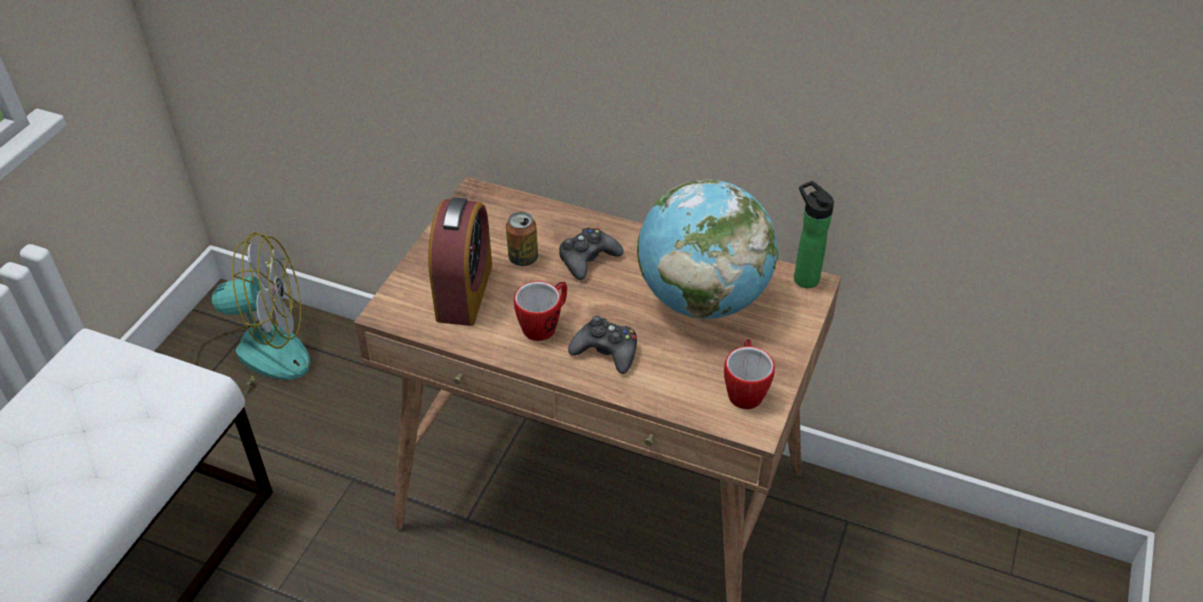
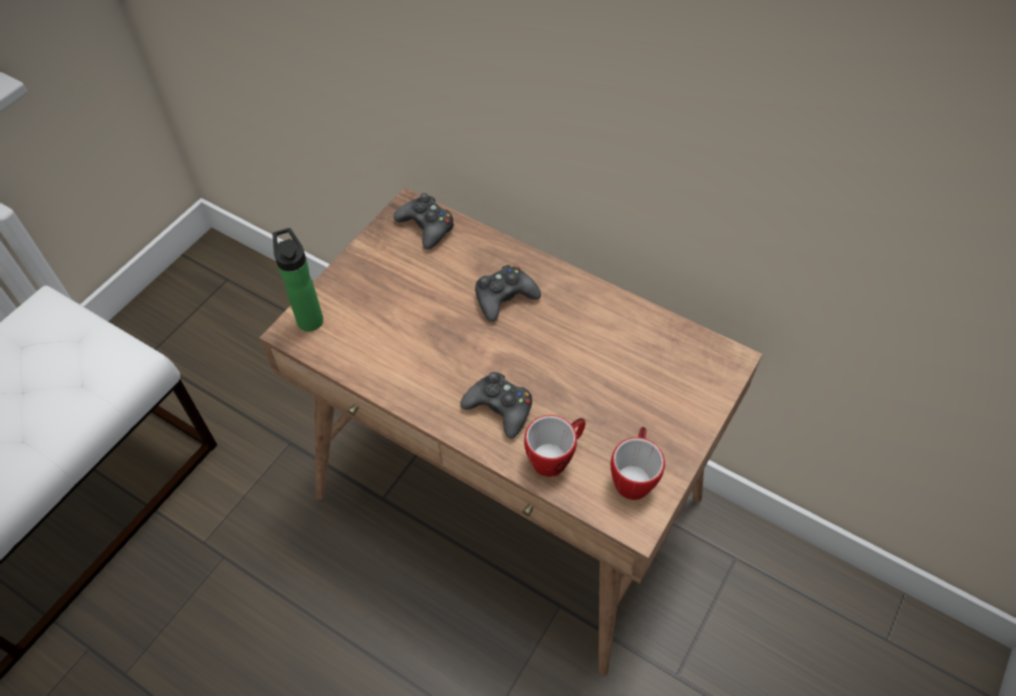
camera: 10 degrees right, 10 degrees up
(254, 356) = (226, 308): fan -> none
(464, 292) = (373, 319): alarm clock -> none
(497, 208) = (426, 227): none -> black game controller
(523, 258) = (439, 288): can -> none
(544, 325) = (444, 368): mug -> mug (555, 456)
(702, 299) = (611, 360): globe -> none
(803, 277) = (722, 349): bottle -> bottle (309, 318)

